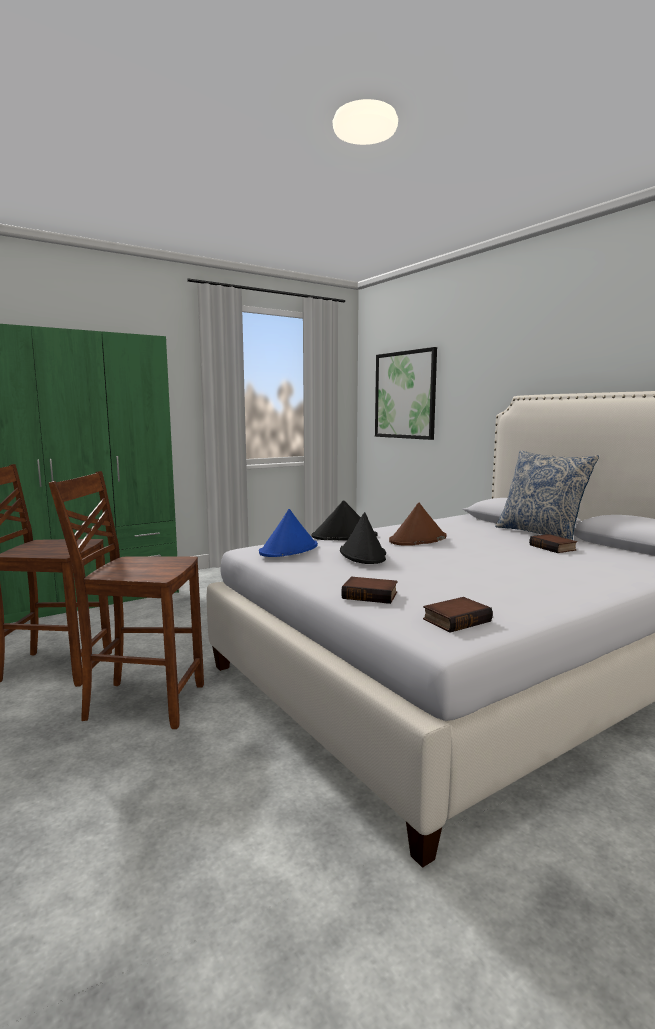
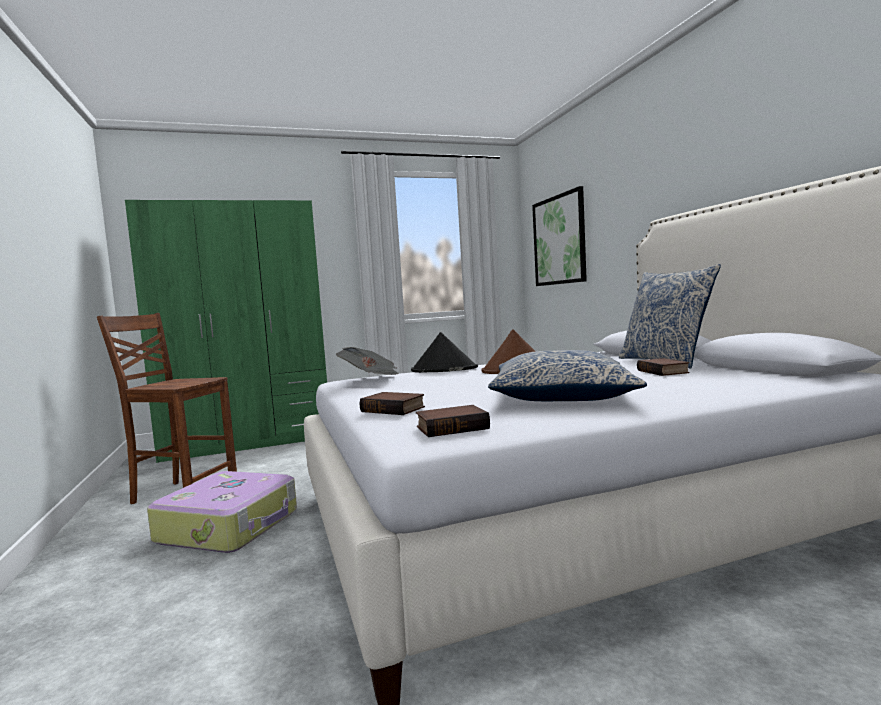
camera: 15 degrees right, 5 degrees down
(142, 702) = (230, 526): brown chair -> suitcase
(289, 550) = (371, 379): blue hat -> newspaper
(363, 554) = (437, 380): black hat -> none
(502, 578) = (561, 395): none -> pillow

